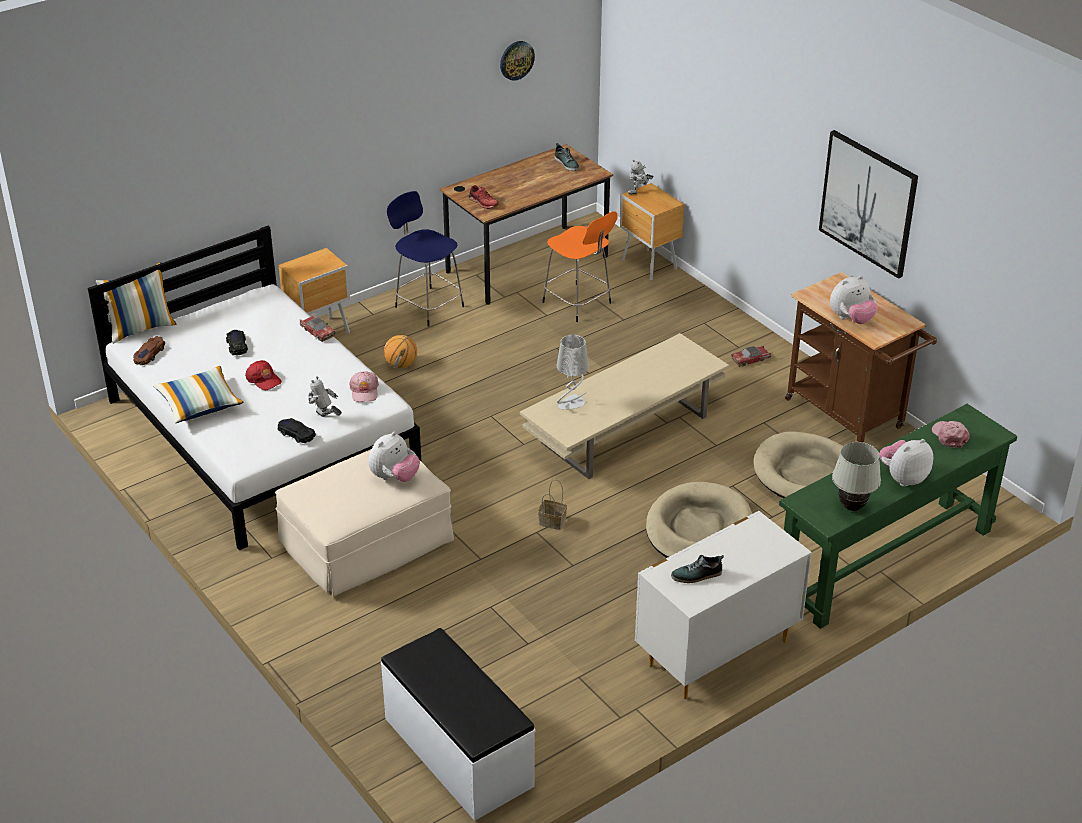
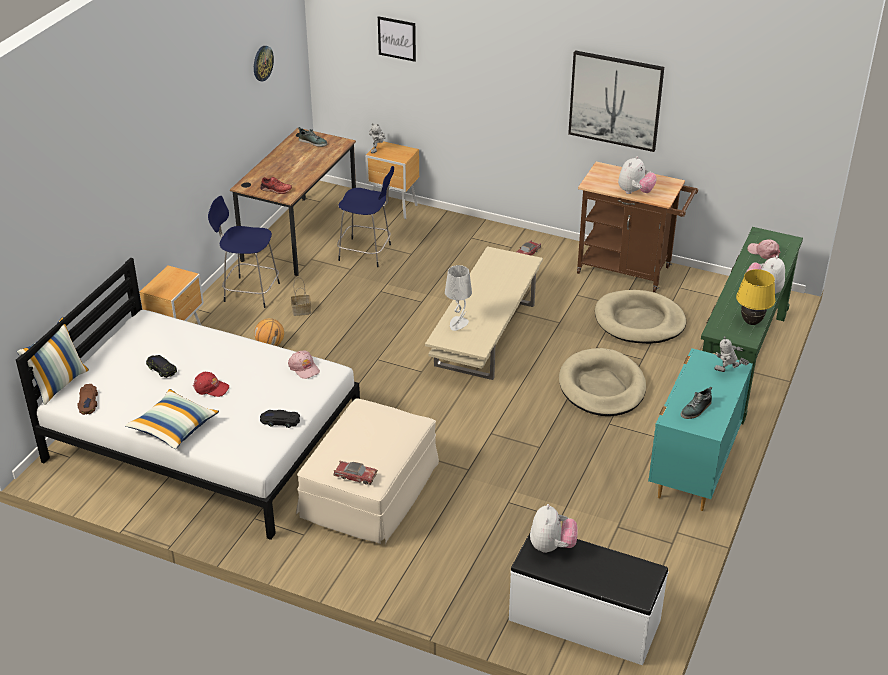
camera: 30 degrees left, 0 degrees up
(317, 332) = (220, 335): toy car -> toy car (355, 476)
(325, 418) = (292, 401): toy robot -> toy robot (728, 372)
(394, 477) = (387, 426): plush toy -> plush toy (551, 546)
(551, 522) = (495, 421): basket -> basket (301, 311)
(578, 304) = (367, 253): orange stool -> blue stool
(675, 68) = (397, 38): none -> picture
(715, 653) = (693, 469): white dresser -> turquoise dresser
(852, 507) = (751, 322): white table lamp -> yellow table lamp

